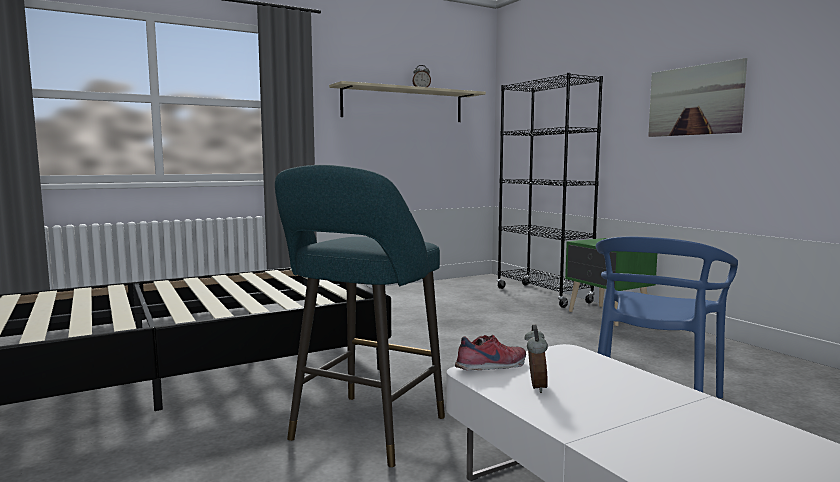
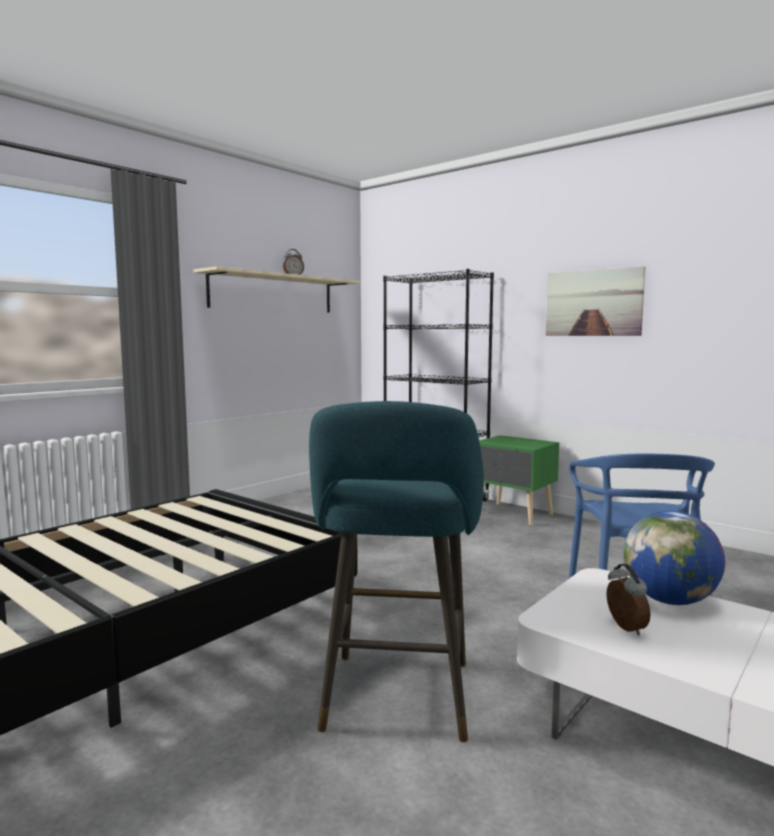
camera: 20 degrees left, 0 degrees up
(492, 367) = (557, 609): shoe -> none
(612, 375) = (670, 600): none -> globe

